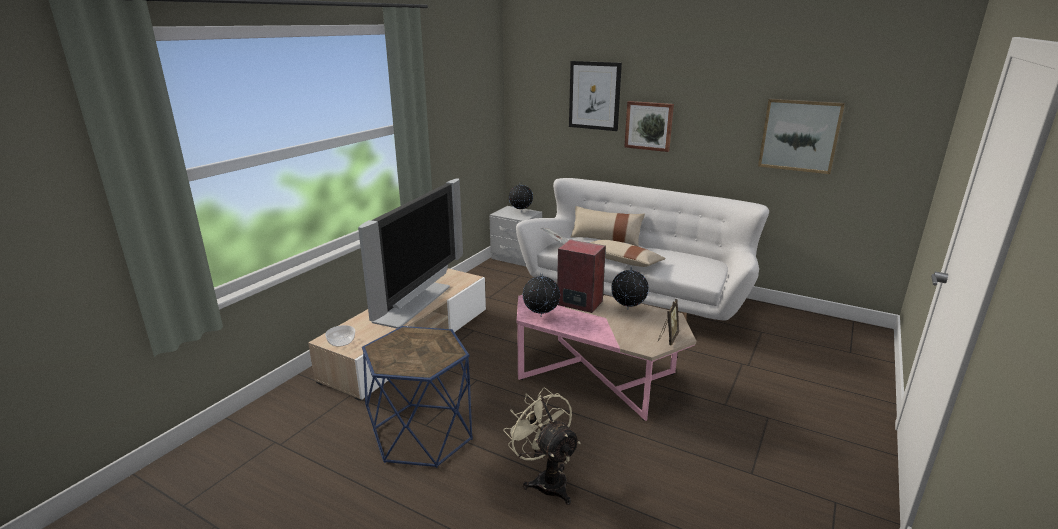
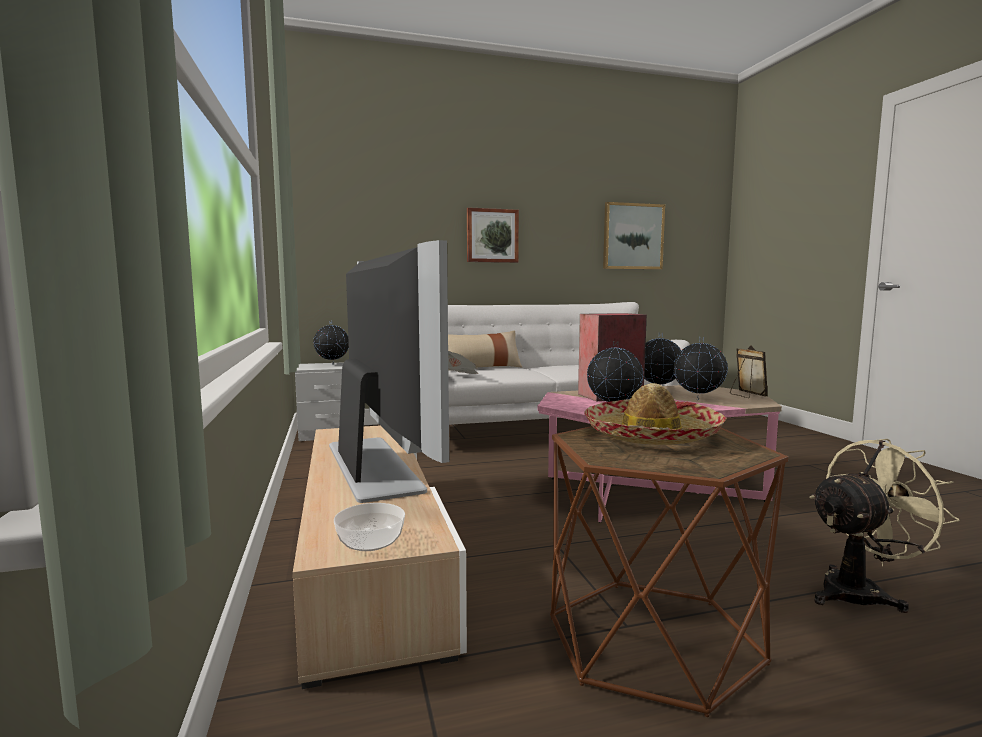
camera: 45 degrees left, 15 degrees down
(422, 434) = (652, 639): blue side table -> brown side table
(426, 344) = (651, 435): none -> hat
(546, 480) = (861, 592): beige fan -> beige fan turned 150 degrees clockwise
(594, 95) = (423, 203): picture -> none
(618, 329) = (698, 400): none -> globe
(621, 261) = (541, 374): beige pillow -> none

